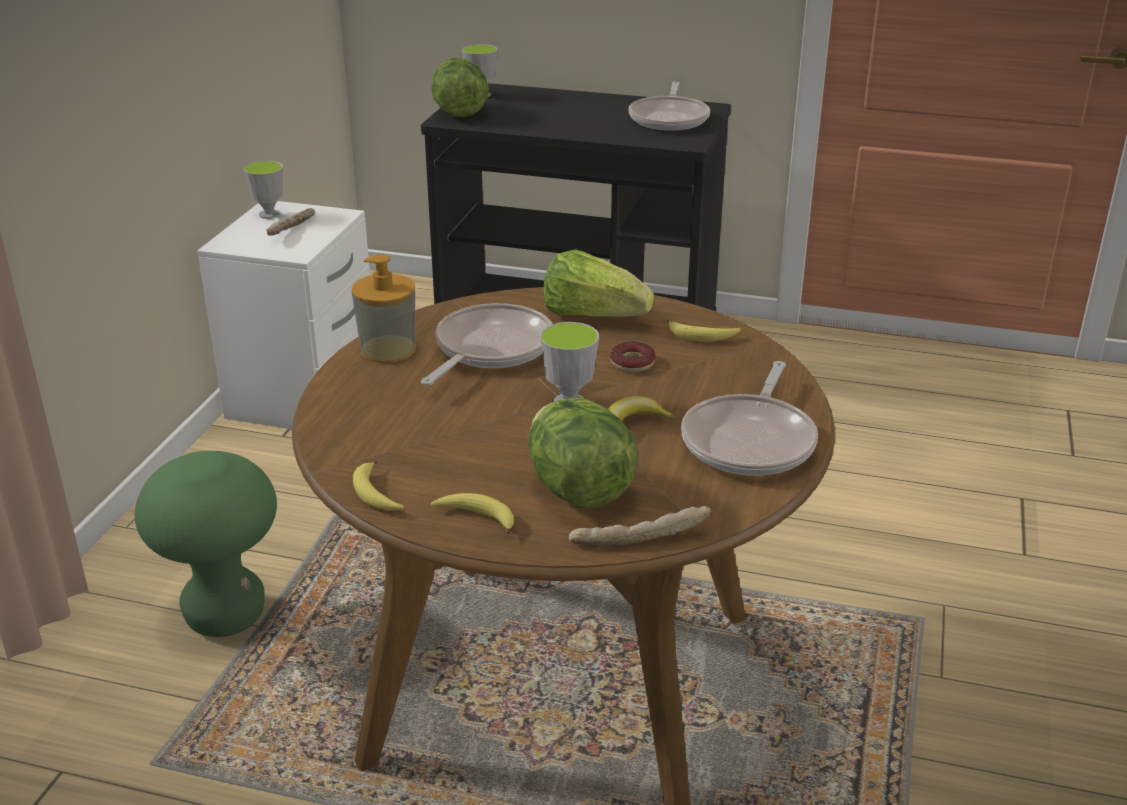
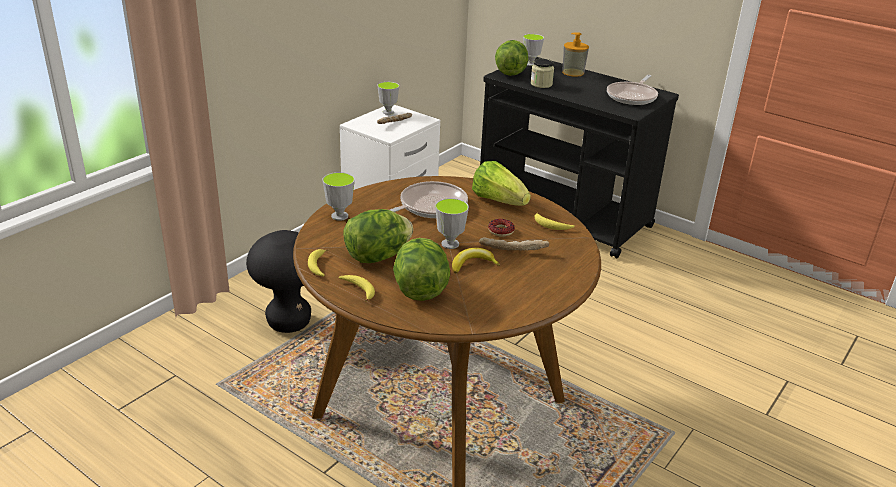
camera: 20 degrees right, 0 degrees up
(225, 616) = (289, 322): green stool -> black stool
(349, 399) = (339, 216): none -> cup
(388, 349) = (377, 195): soap dispenser -> soap dispenser (573, 72)
(466, 453) = (377, 257): none -> lettuce
(521, 123) = (541, 84): none -> jar
(639, 537) = (433, 321): bread -> bread (513, 249)
(751, 440) = (533, 287): frying pan -> none

